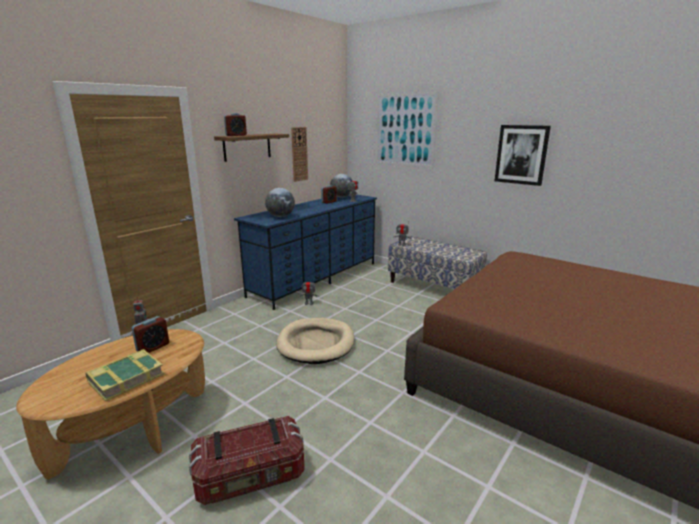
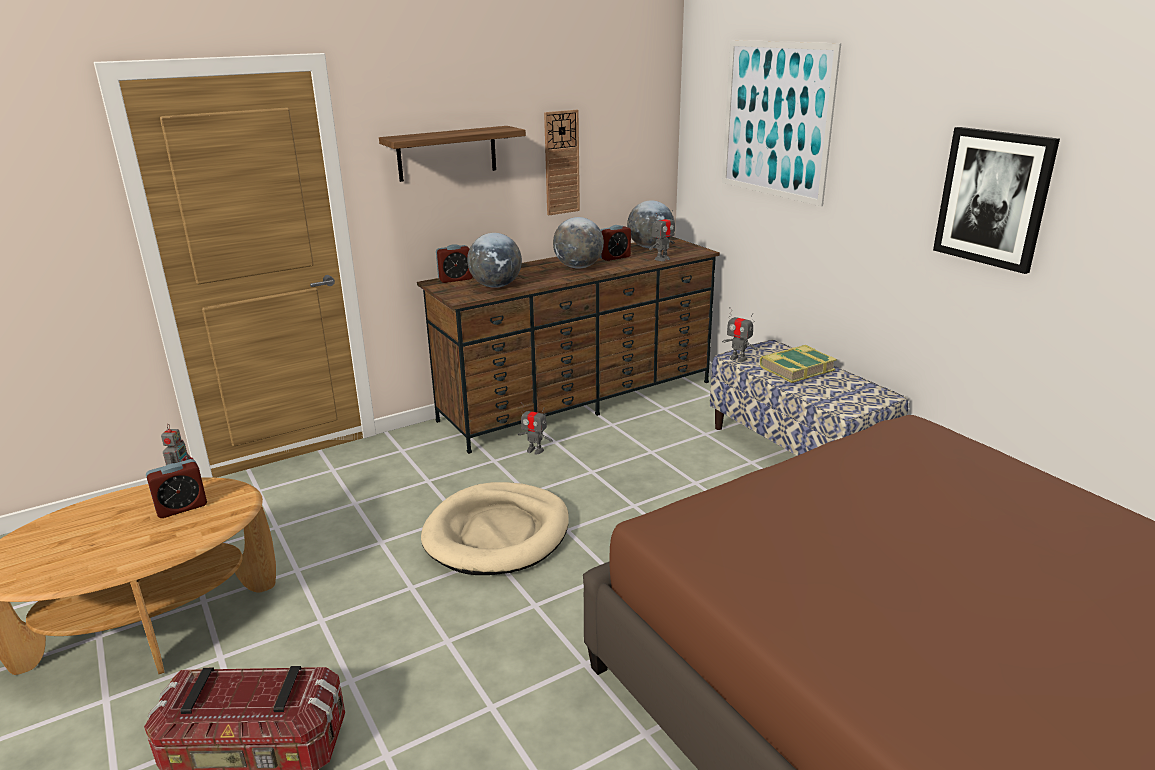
camera: 20 degrees right, 5 degrees up
(126, 378) = (113, 554): book -> book (796, 369)
(236, 135) = (419, 135): alarm clock -> alarm clock (455, 279)
(315, 207) = (578, 267): none -> globe
(315, 278) = (578, 400): blue dresser -> brown dresser

